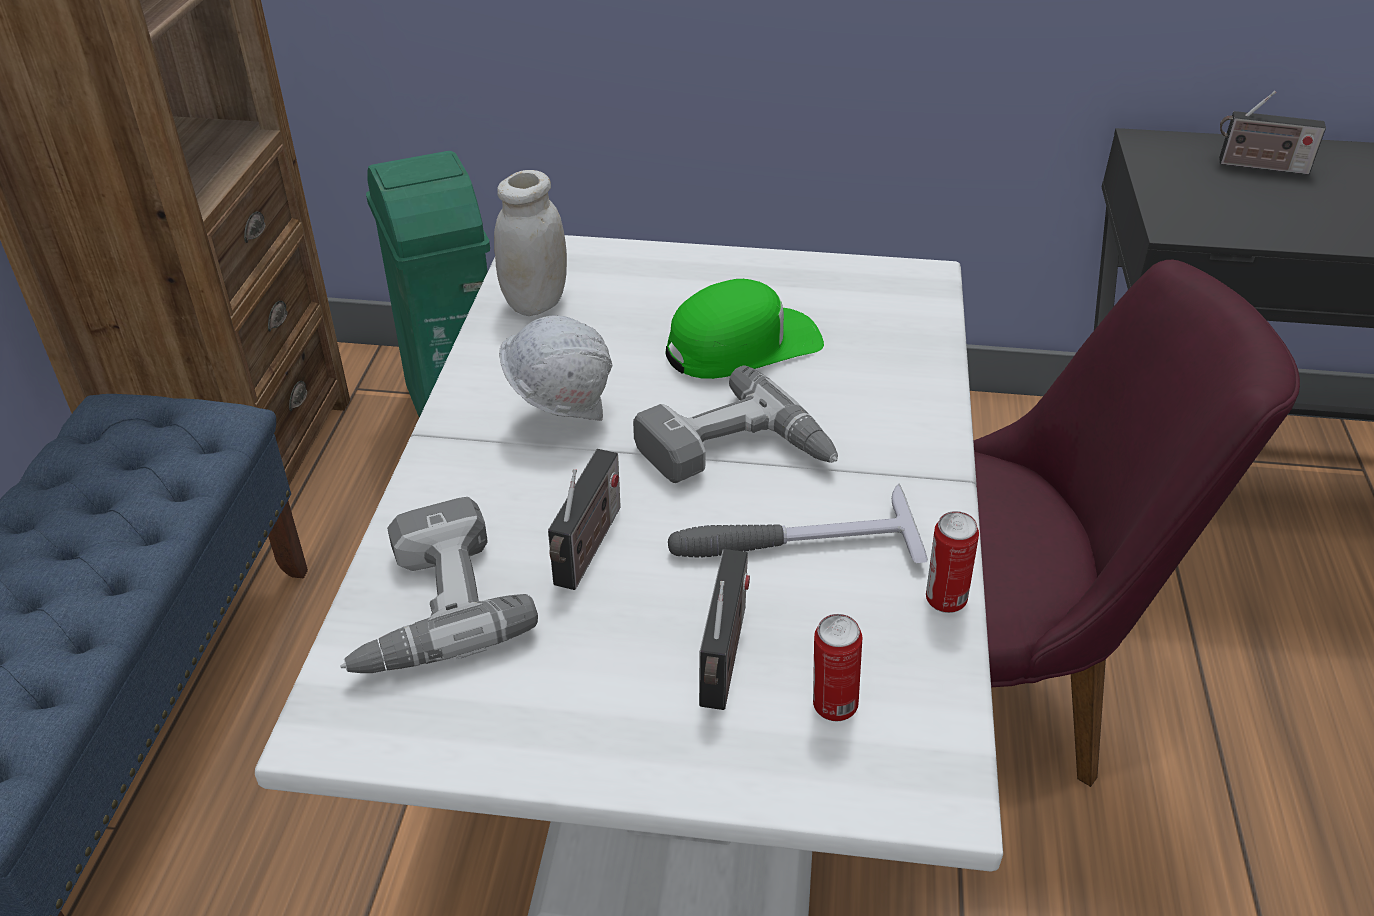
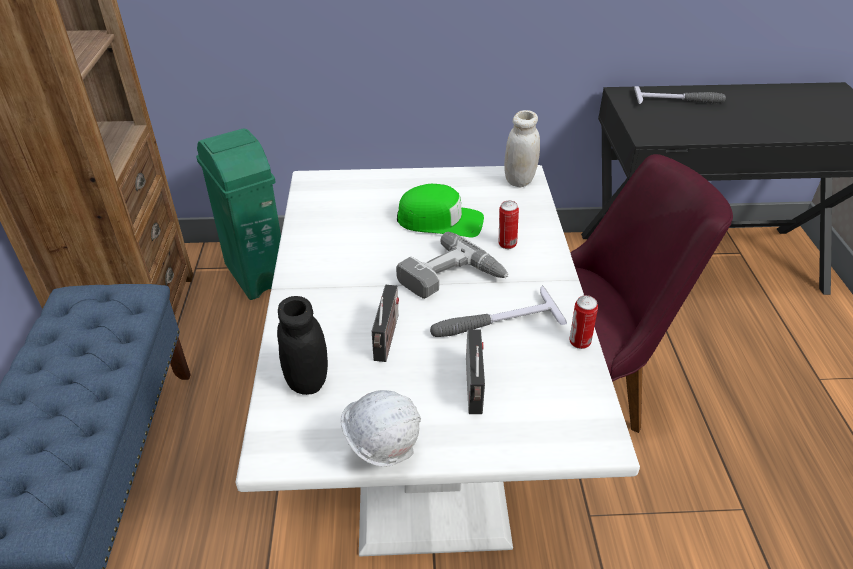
camera: 10 degrees left, 0 degrees up
(426, 606) = (307, 381): power drill -> black jar
(535, 303) = (321, 209): white jar -> white jar (519, 180)
(560, 414) = (352, 268): white hard hat -> white hard hat (382, 452)
(743, 345) = (440, 221): green cap -> green cap turned 45 degrees clockwise
(832, 706) = (537, 404): can -> can (506, 244)
(1258, 166) = (679, 101): radio -> hammer

